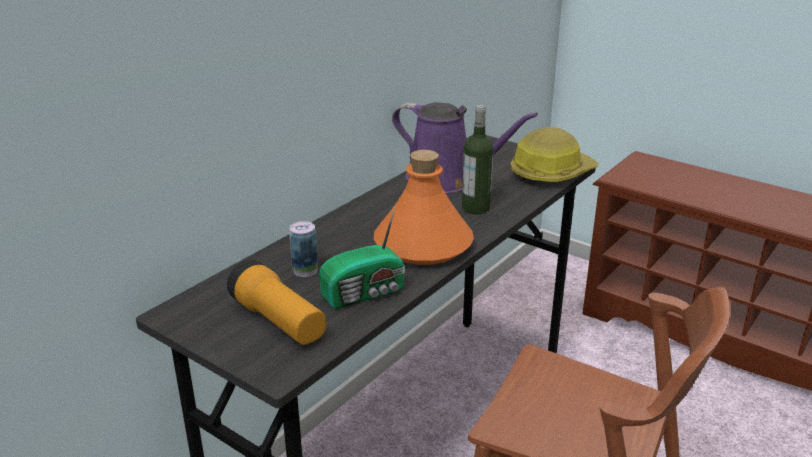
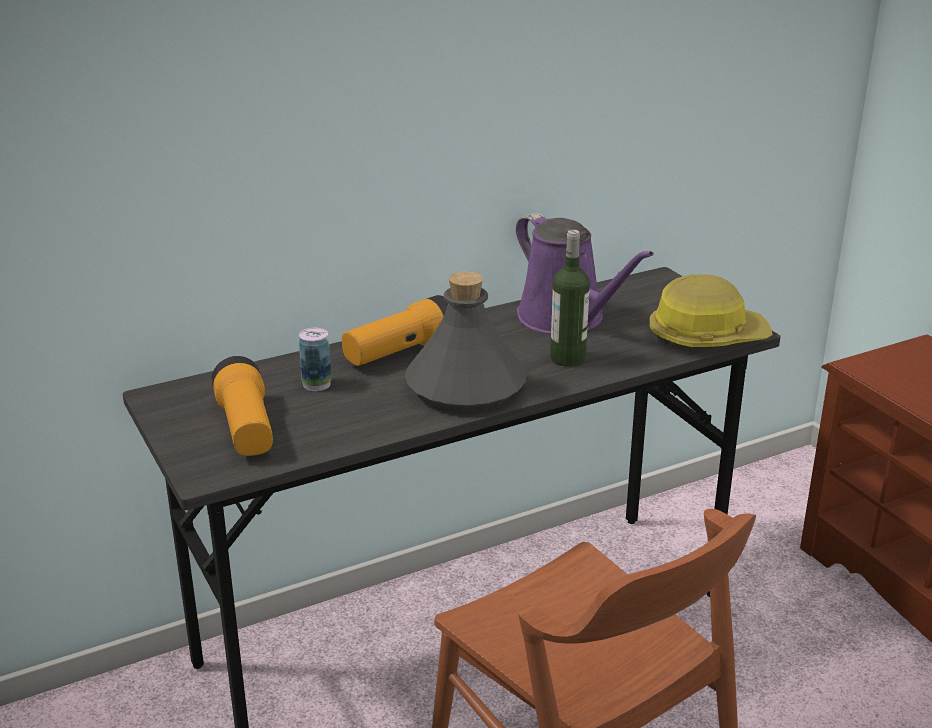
camera: 25 degrees right, 0 degrees up
(348, 230) = (399, 352): none -> flashlight
(366, 293) = (356, 422): radio -> none
(423, 244) = (466, 385): orange bottle -> grey bottle

